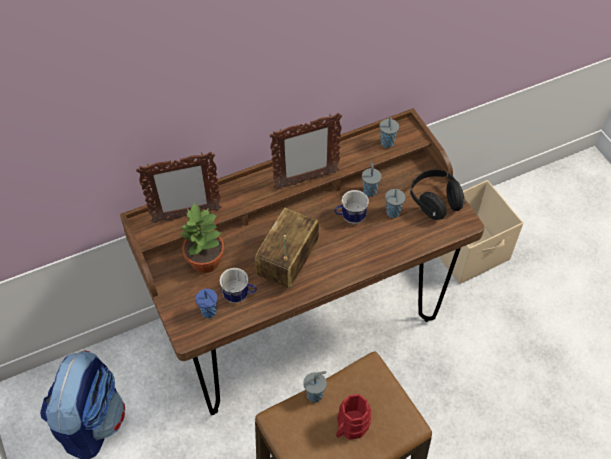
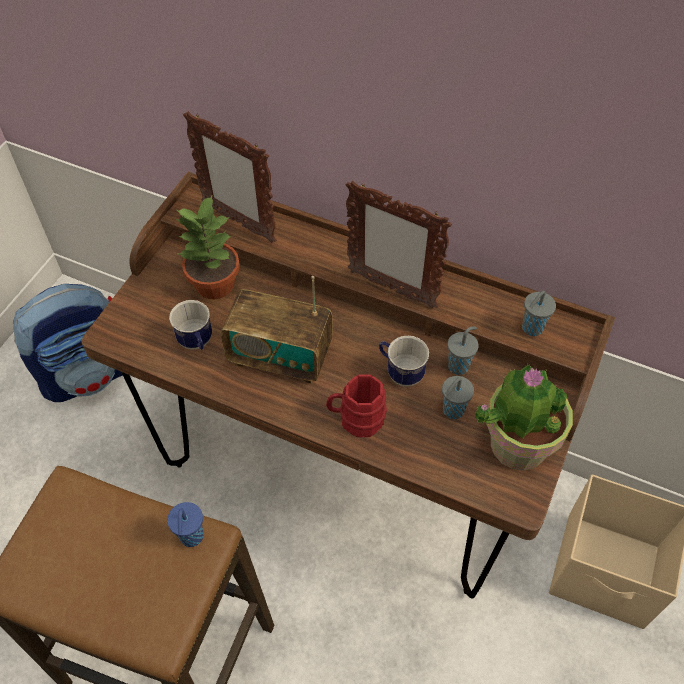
camera: 50 degrees right, 0 degrees up
(209, 312) = (152, 332): blue cup -> blue cup (191, 537)
(288, 262) = (280, 357): radio -> radio turned 150 degrees counterclockwise
(315, 394) = (128, 506): grey cup -> none
(350, 427) = (109, 574): red mug -> red mug (356, 419)
(435, 201) = (517, 444): black headphones -> potted plant

